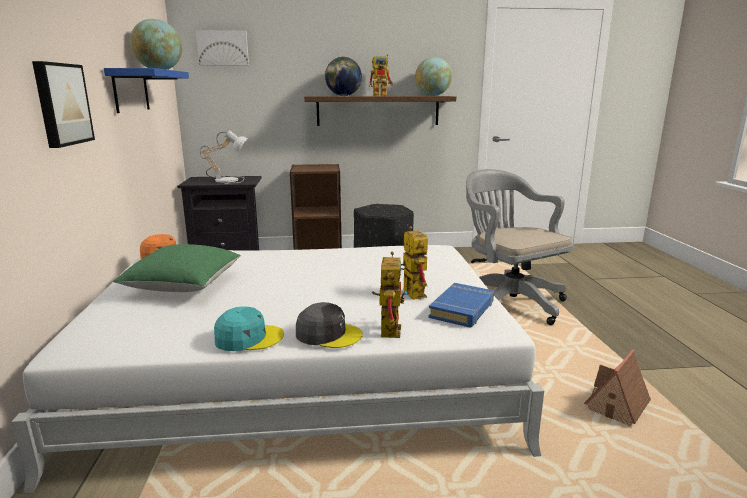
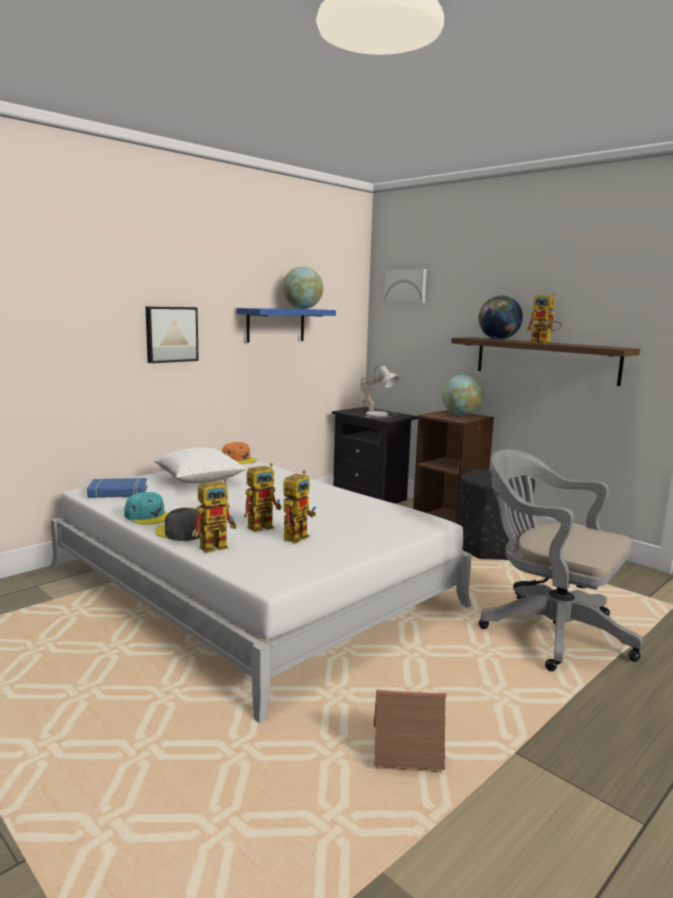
camera: 50 degrees right, 5 degrees down
(183, 286) = (199, 480): green pillow -> white pillow
(328, 334) = (181, 532): grey cap -> grey cap turned 150 degrees clockwise
(369, 296) = (264, 526): none -> toy robot
(432, 96) = (603, 347): globe -> globe (461, 415)
(462, 310) = (291, 560): blue book -> blue book (118, 492)
(507, 301) = (548, 630): grey office chair -> grey office chair turned 75 degrees counterclockwise

